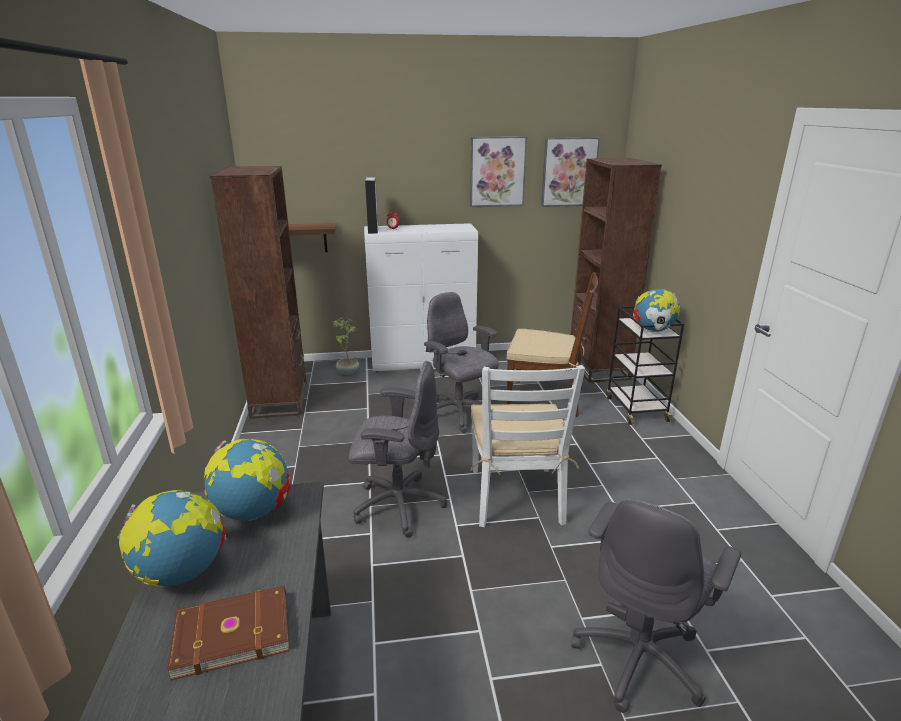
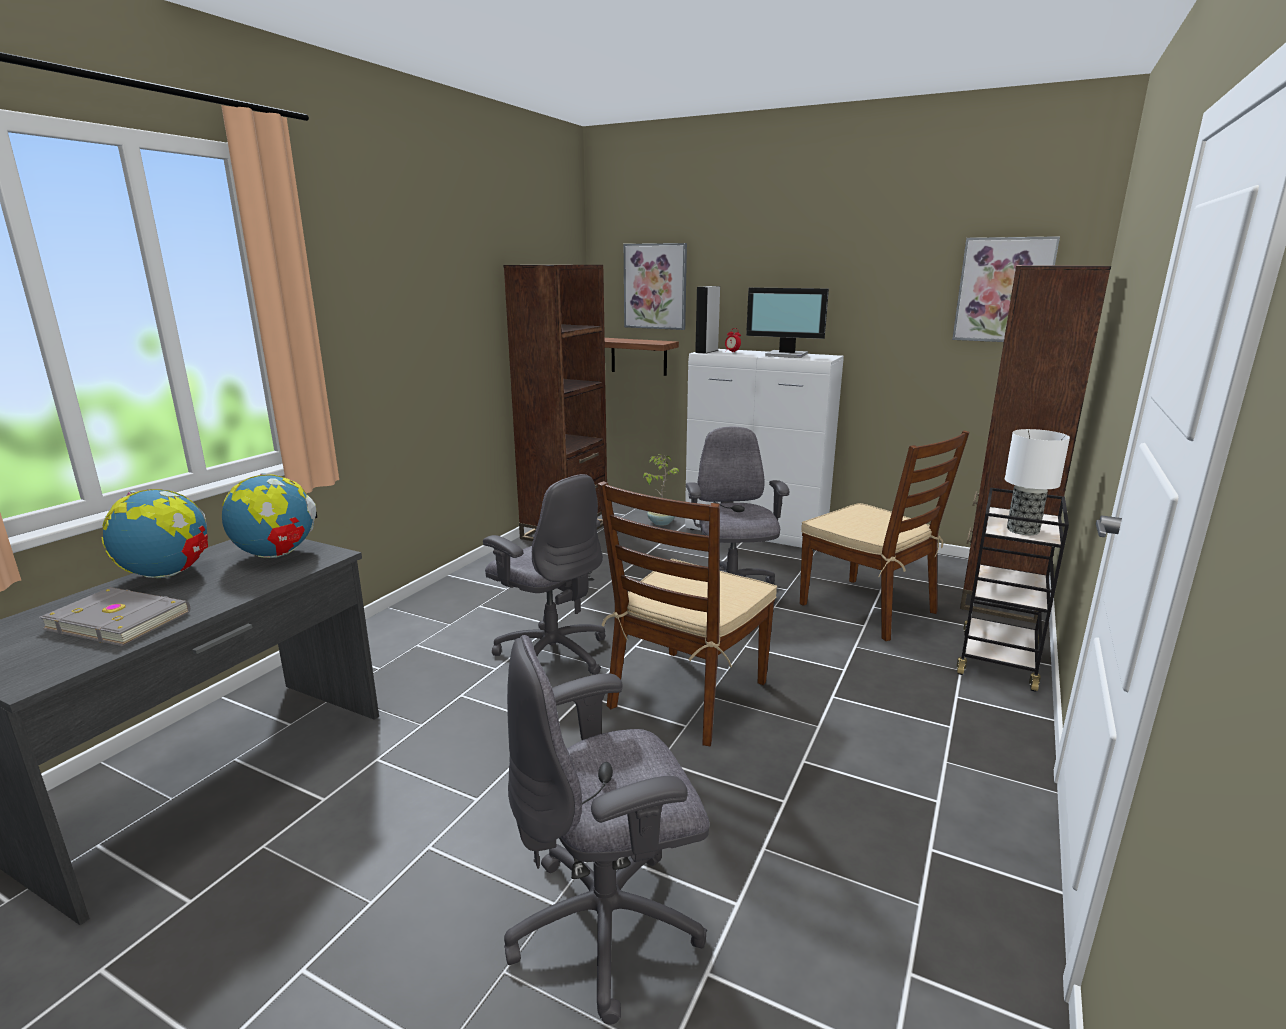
camera: 35 degrees right, 5 degrees down
(231, 632) = (120, 619): brown book -> grey book
(436, 227) = (787, 355): none -> monitor
(497, 172) = (888, 286): picture -> picture (655, 286)
(516, 496) = (687, 695): white chair -> brown chair
(653, 331) = (1021, 530): globe -> table lamp

